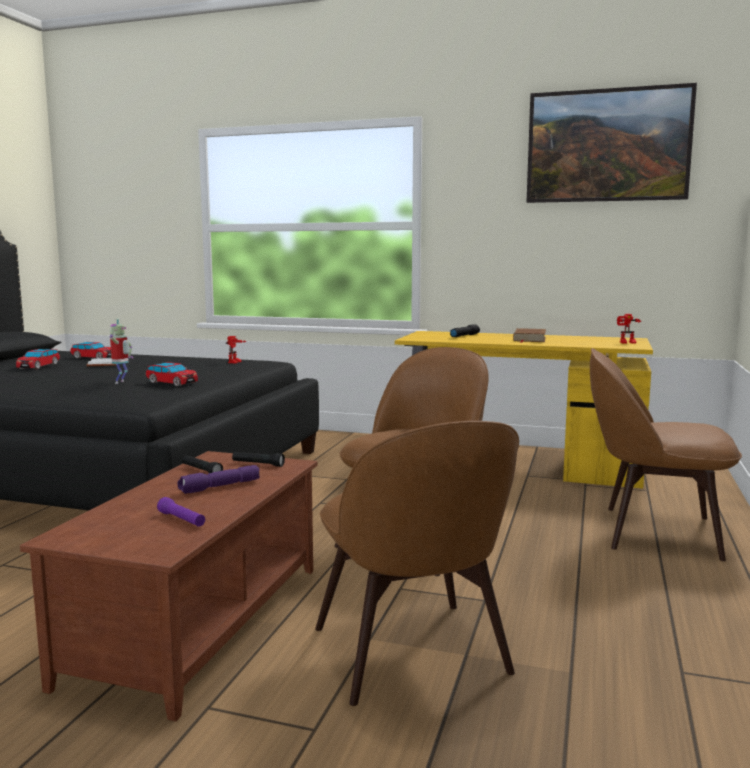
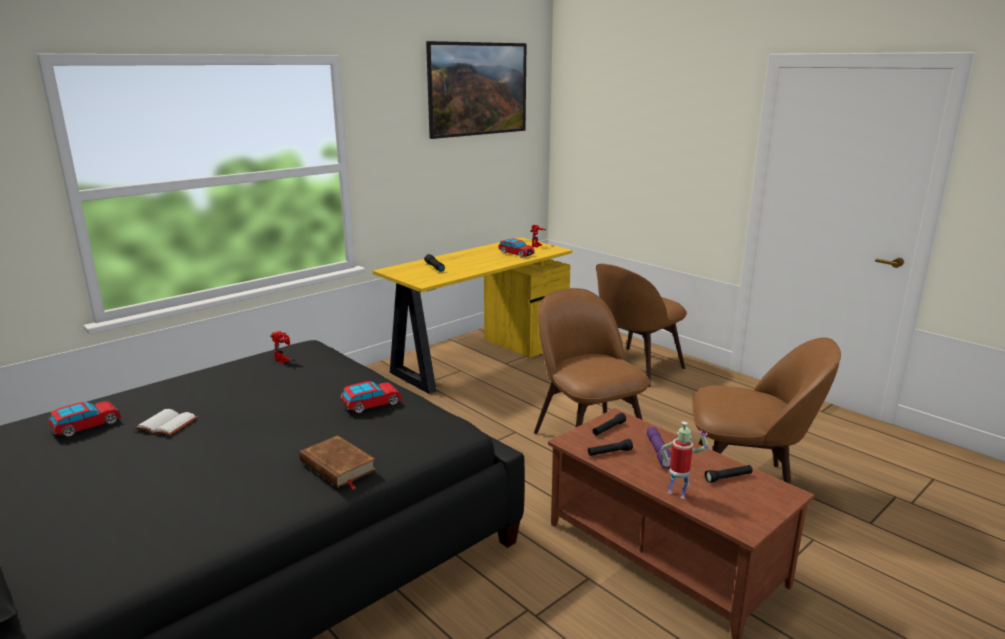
camera: 60 degrees left, 10 degrees up
(39, 366) = (97, 468): toy car -> toy car (516, 254)
(121, 382) = (342, 427): toy robot -> toy robot (678, 494)
(181, 520) = (728, 478): purple flashlight -> black flashlight
(529, 339) = (482, 258): brown book -> brown book (337, 466)

